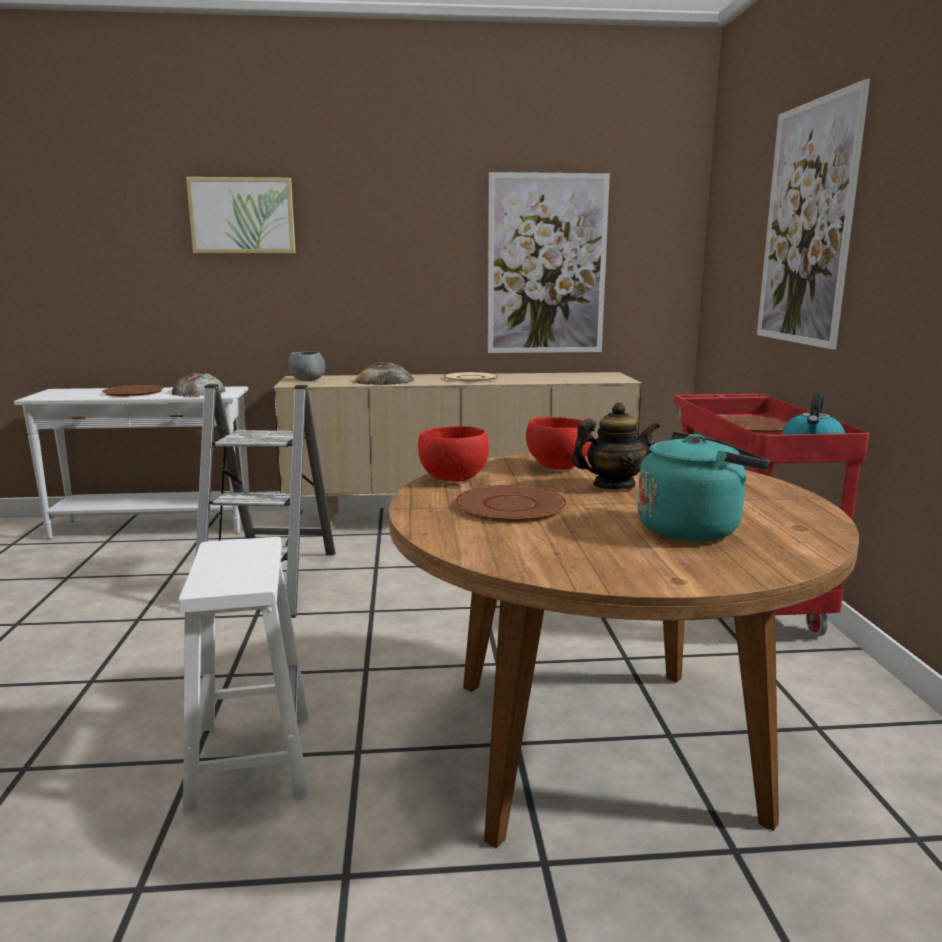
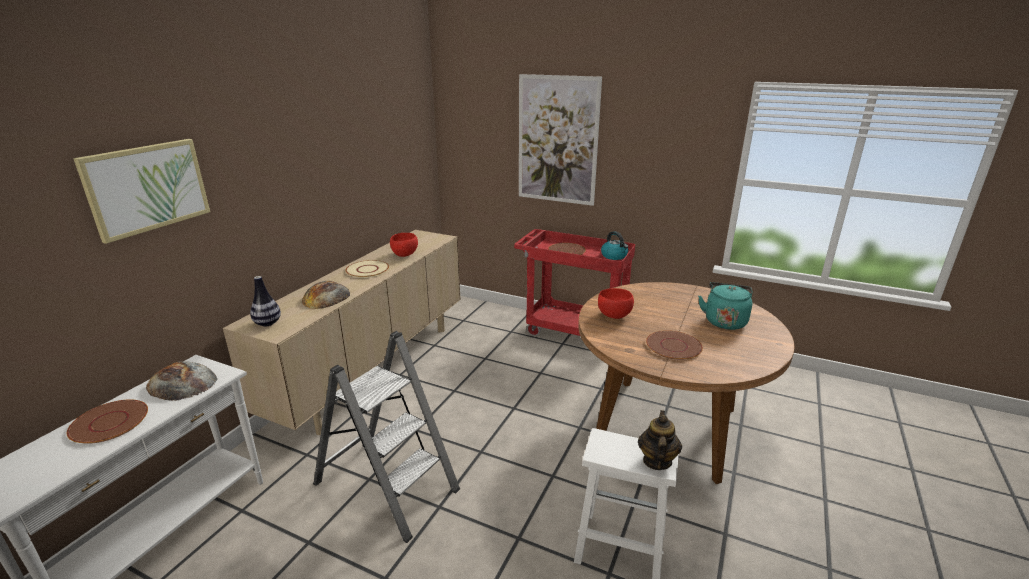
camera: 60 degrees left, 10 degrees up
(307, 380) = (267, 323): grey bowl -> vase
(454, 479) = (618, 346): red bowl -> red bowl (405, 255)
(547, 265) = (372, 170): picture -> none
(613, 486) = (656, 315): teapot -> teapot (656, 461)

